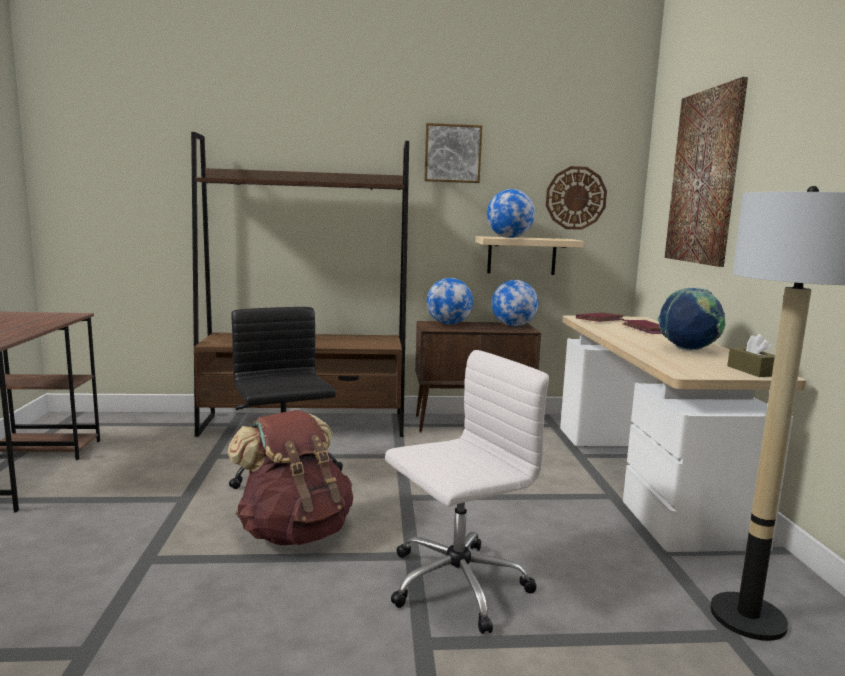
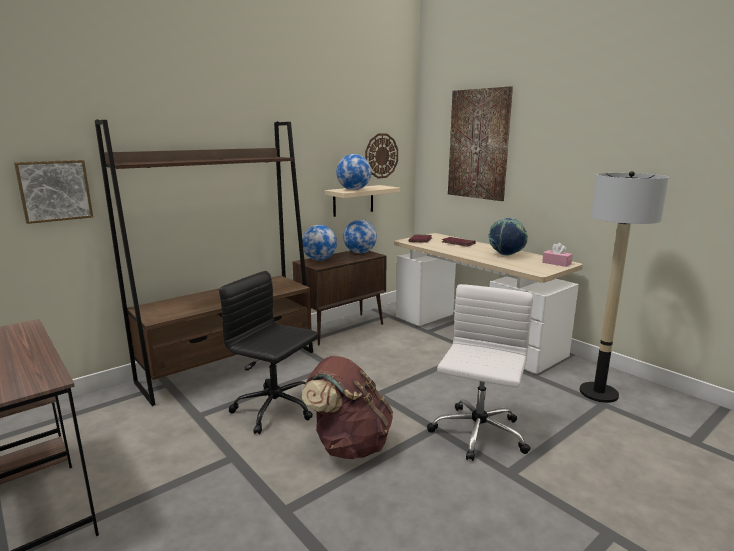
camera: 35 degrees left, 5 degrees up
(452, 153) = (305, 127): picture -> picture (54, 190)
(752, 371) = (556, 263): brown tissue box -> pink tissue box

